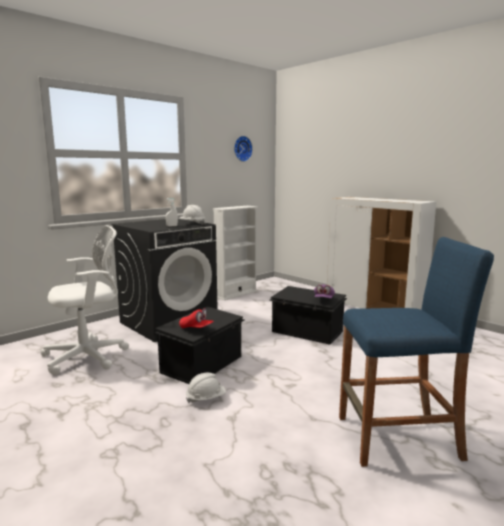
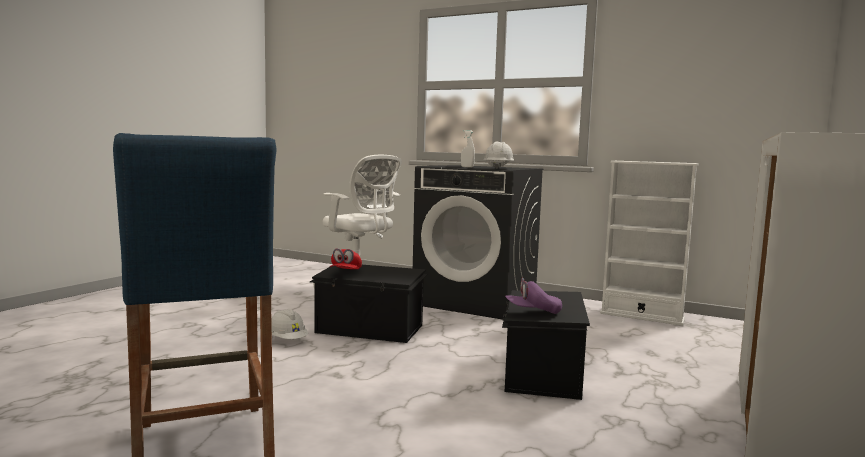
camera: 70 degrees right, 5 degrees down
(242, 148) = (723, 60): wall clock -> none

